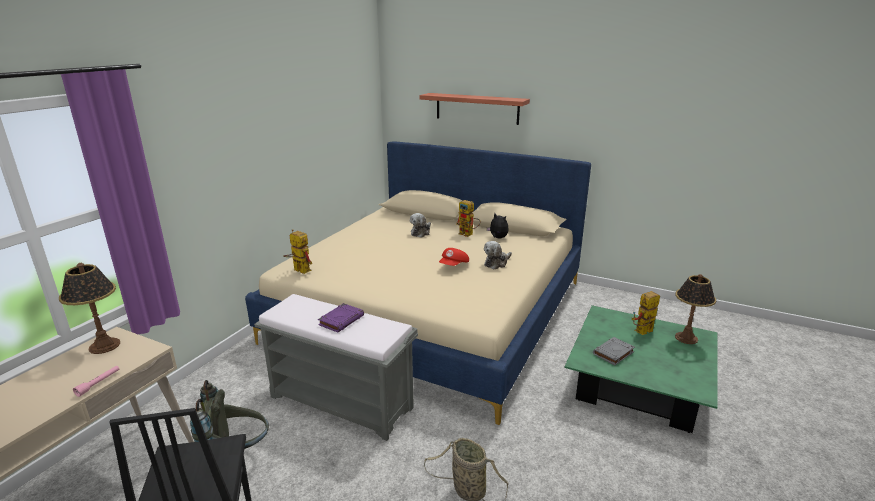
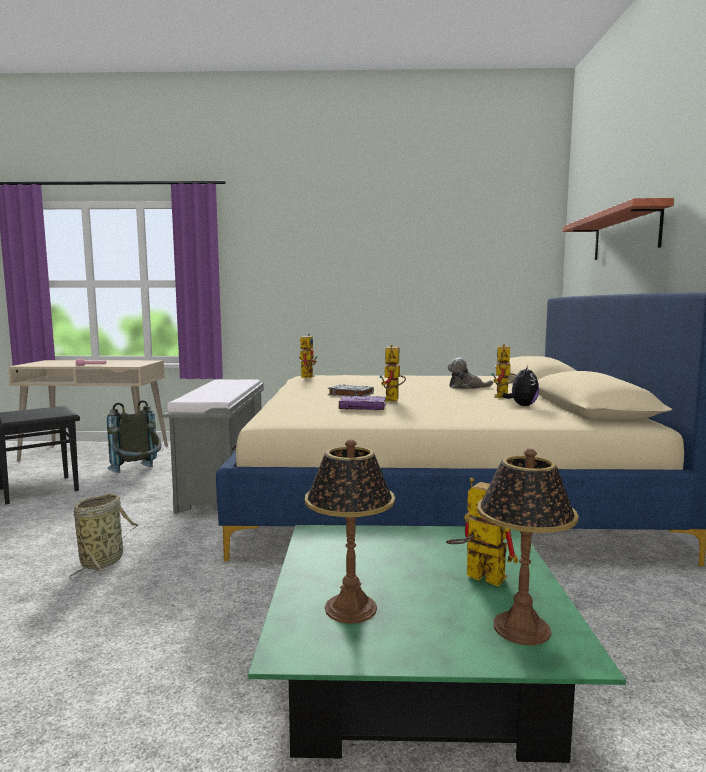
camera: 65 degrees right, 15 degrees down
(104, 346) = (137, 361): table lamp -> table lamp (350, 608)
(341, 320) = (219, 390): purple book -> purple book (363, 407)
(454, 265) = (393, 400): red cap -> toy robot
(496, 263) = (435, 411): plush toy -> none
(613, 353) = (365, 554): grey book -> grey book (350, 394)

